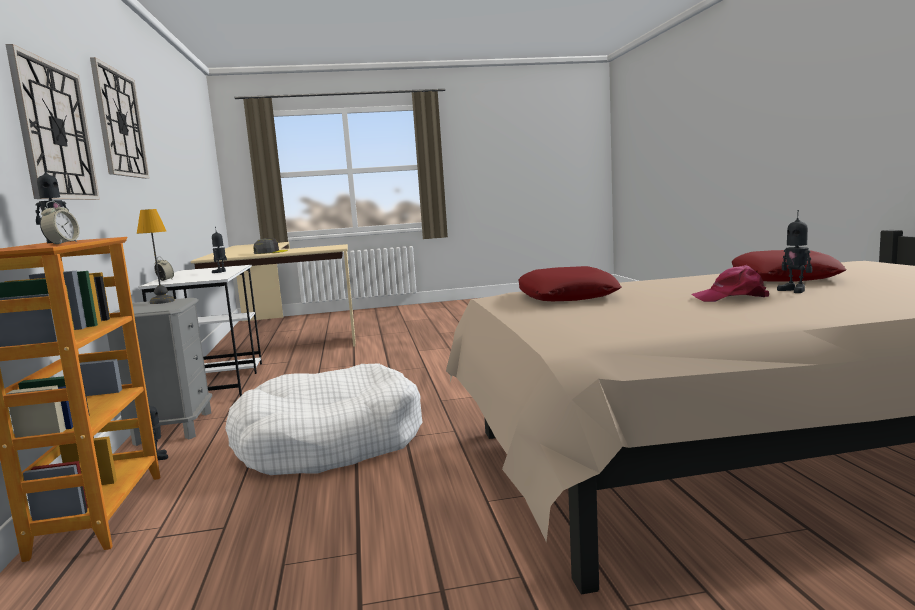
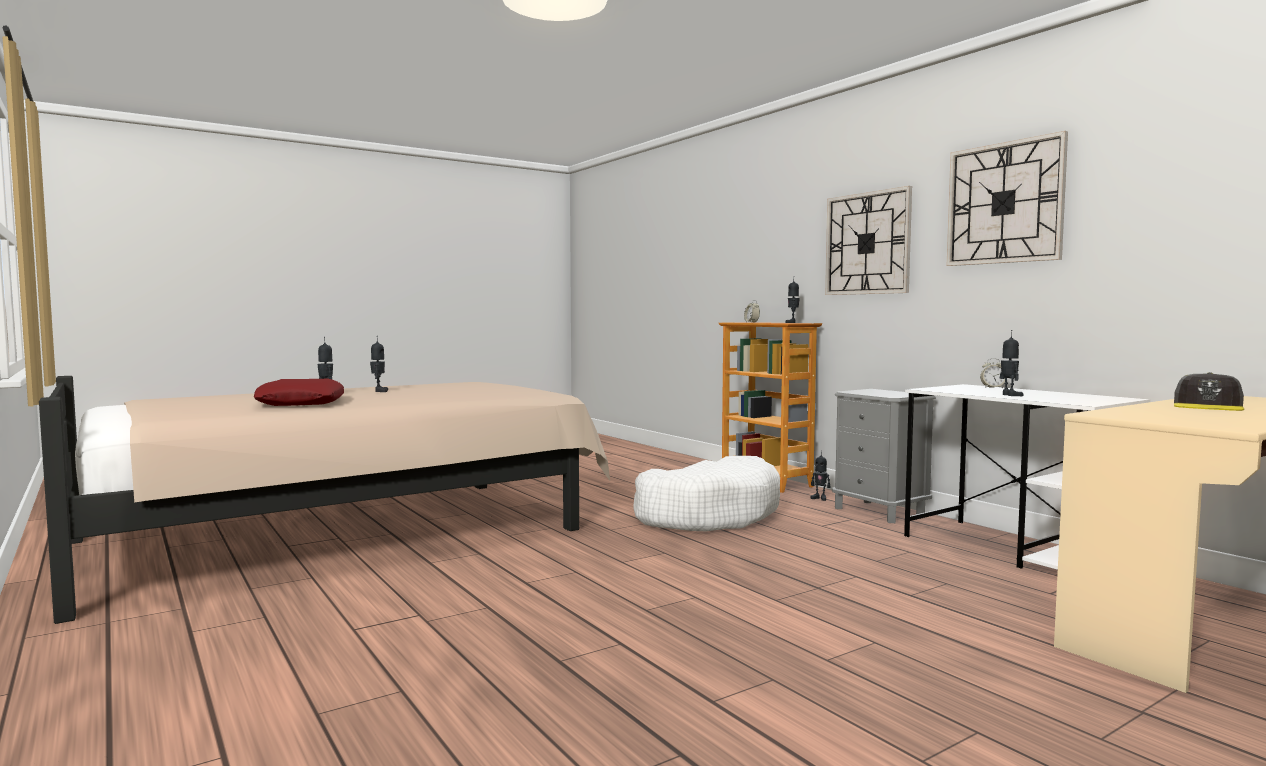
camera: 155 degrees right, 5 degrees down
(162, 302) = (898, 394): table lamp -> none
(567, 296) = (493, 392): red pillow -> none
(731, 297) = (379, 391): pink cap -> toy robot

